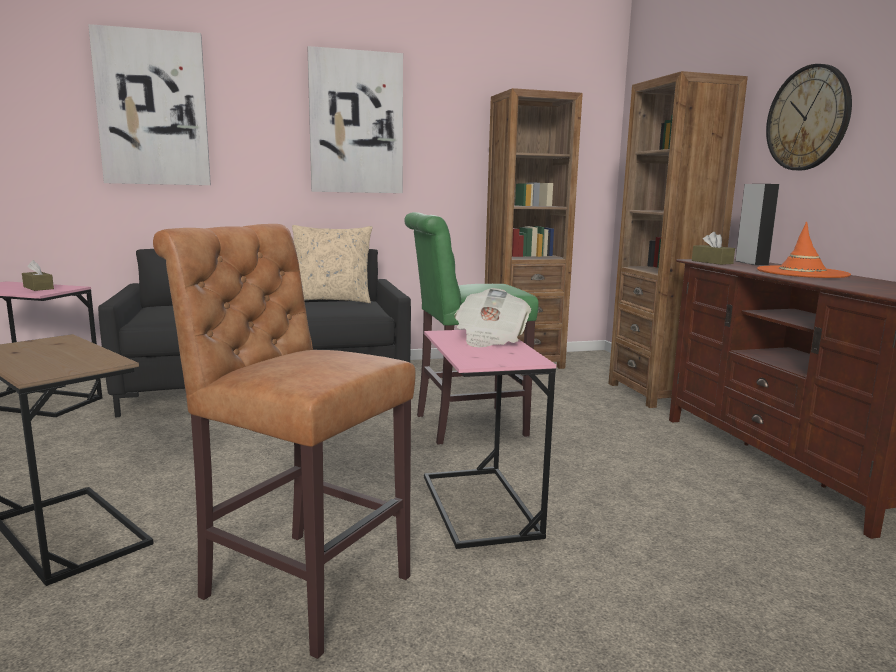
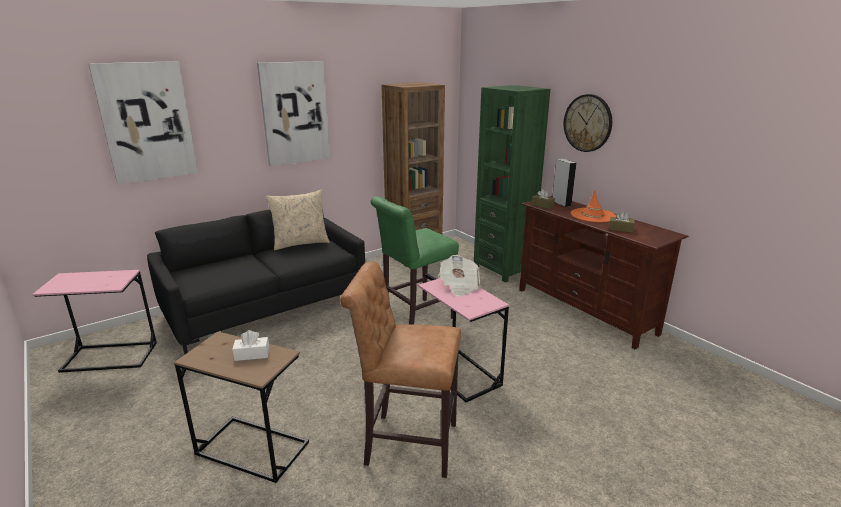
camera: 20 degrees left, 10 degrees up
(38, 288) = (102, 279): brown tissue box -> brown tissue box (621, 229)
(69, 356) = (252, 354): none -> white tissue box
(657, 393) = (503, 269): brown bookcase -> green bookcase

